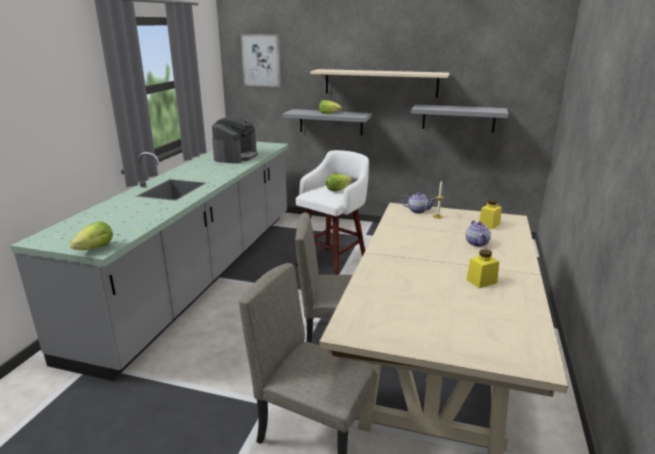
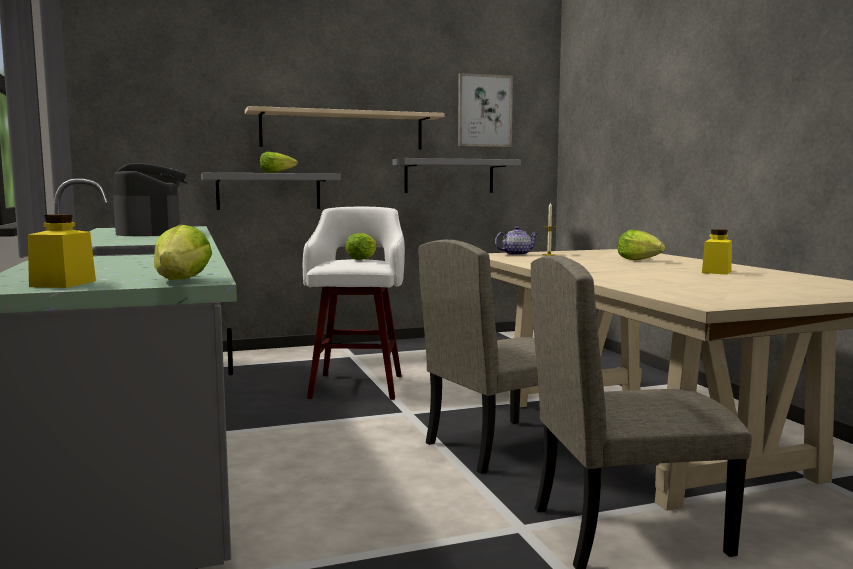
camera: 35 degrees left, 15 degrees down
(261, 60) = (142, 95): picture -> picture (484, 111)
(477, 243) = (638, 260): teapot -> lettuce
(489, 225) = (613, 253): yellow jar -> yellow jar (63, 284)

